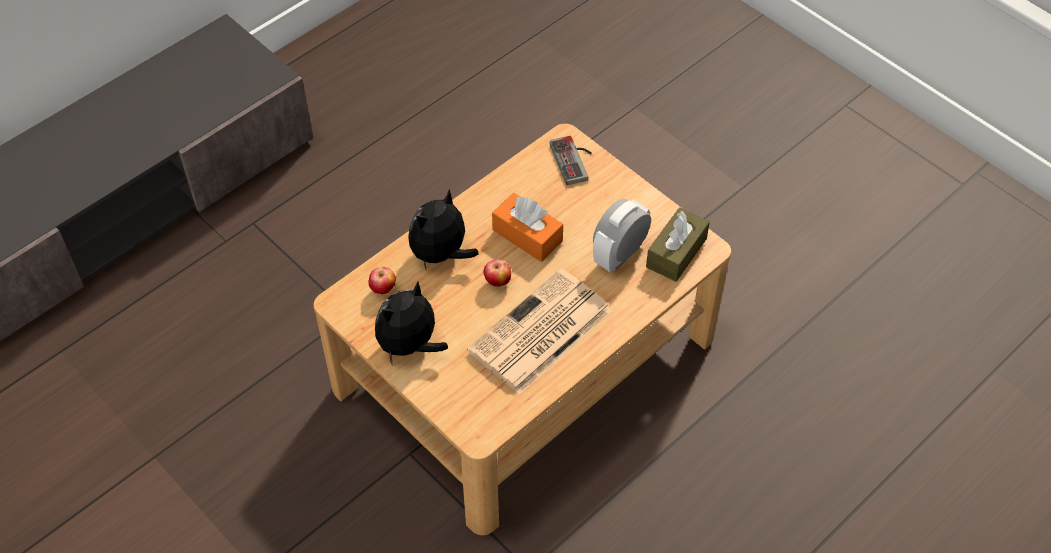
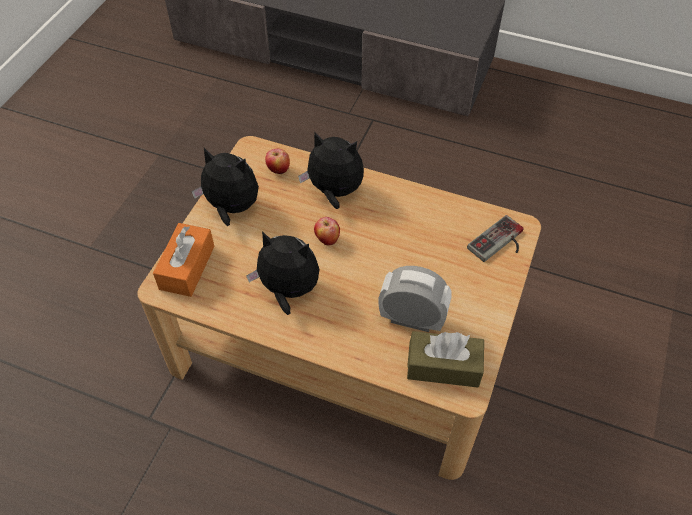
camera: 65 degrees right, 0 degrees up
(527, 235) = (390, 241): orange tissue box -> orange tissue box (187, 267)
(539, 333) = (288, 290): newspaper -> plush toy

